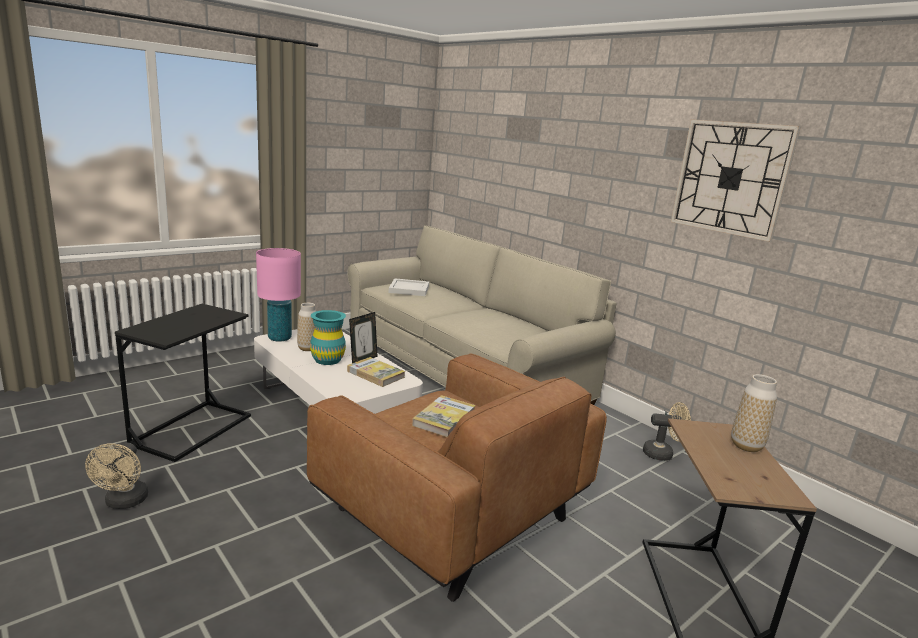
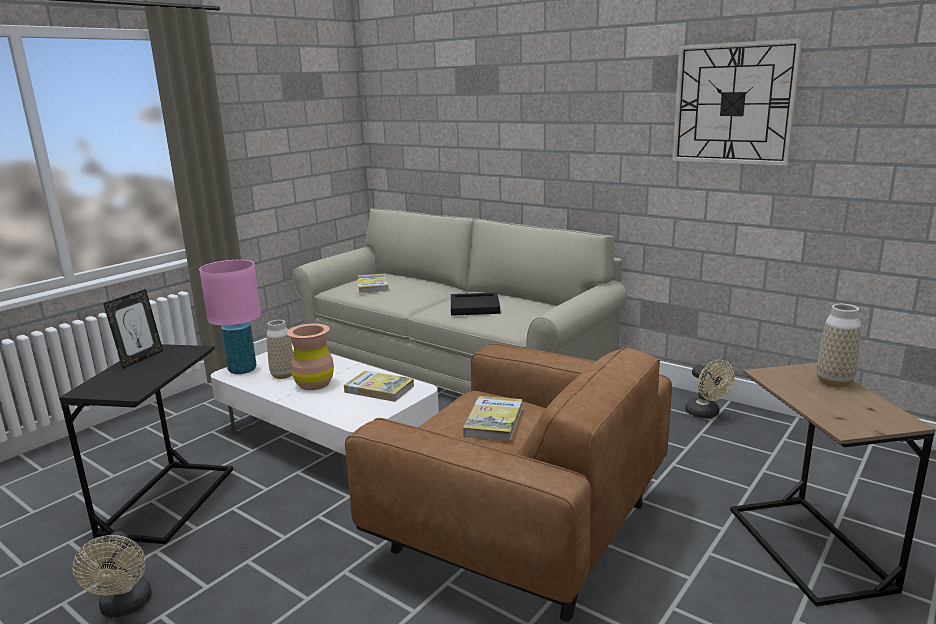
camera: 10 degrees left, 0 degrees up
(327, 360) = (314, 384): turquoise vase -> brown vase
(363, 360) = (355, 376): picture frame -> picture frame (140, 359)
(408, 289) = (372, 286): white tray -> book
(481, 321) = (475, 307): none -> black tray
(662, 454) = (706, 414): beige fan -> beige fan turned 75 degrees clockwise

